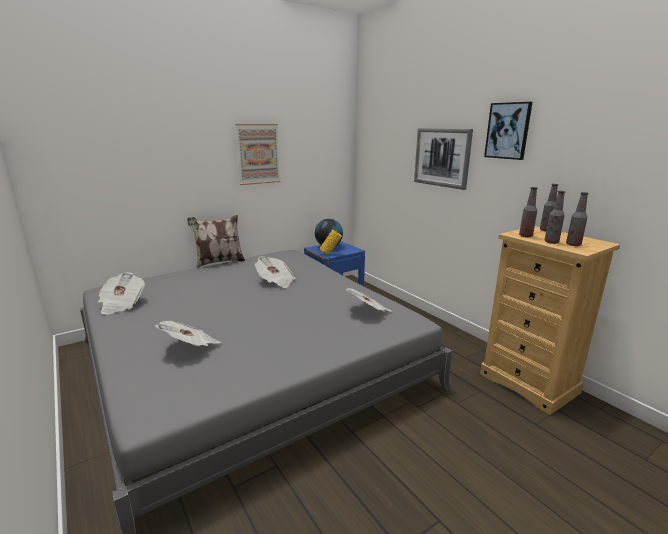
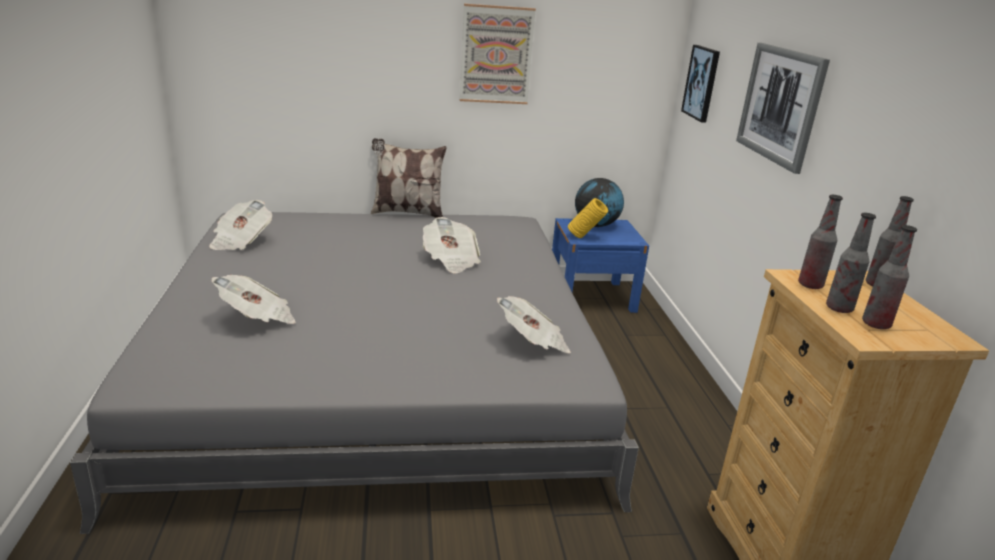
camera: 25 degrees right, 5 degrees up
(508, 131) = (876, 74): picture -> picture (702, 83)

